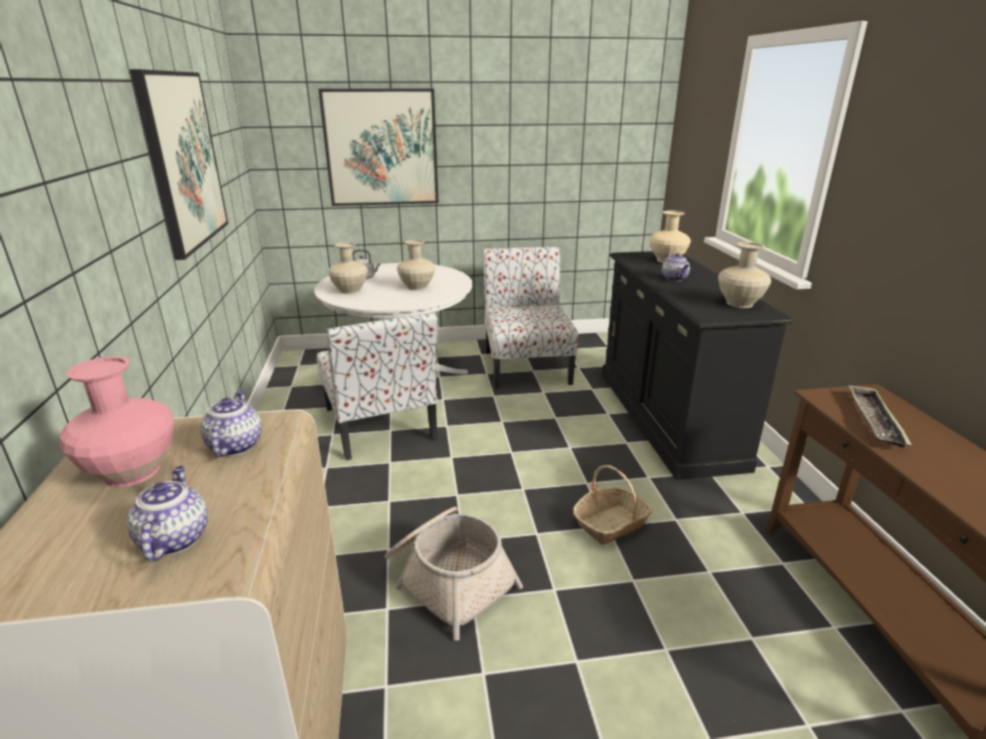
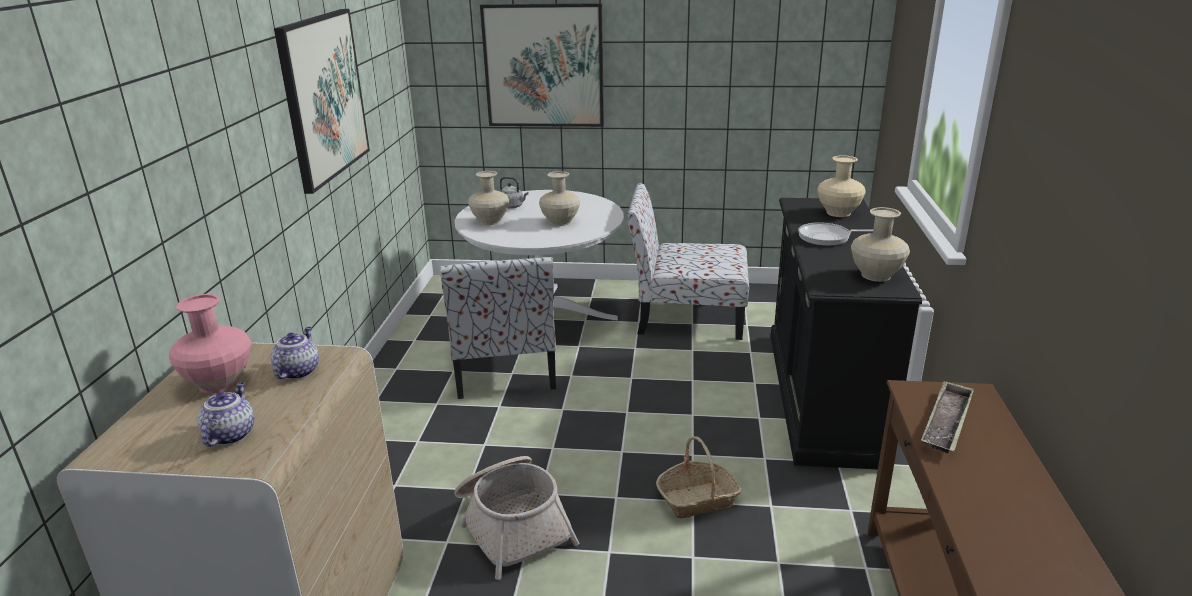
camera: 15 degrees right, 0 degrees up
(526, 365) = (687, 317): chair -> chair turned 90 degrees counterclockwise
(675, 279) = (827, 238): teapot -> frying pan

